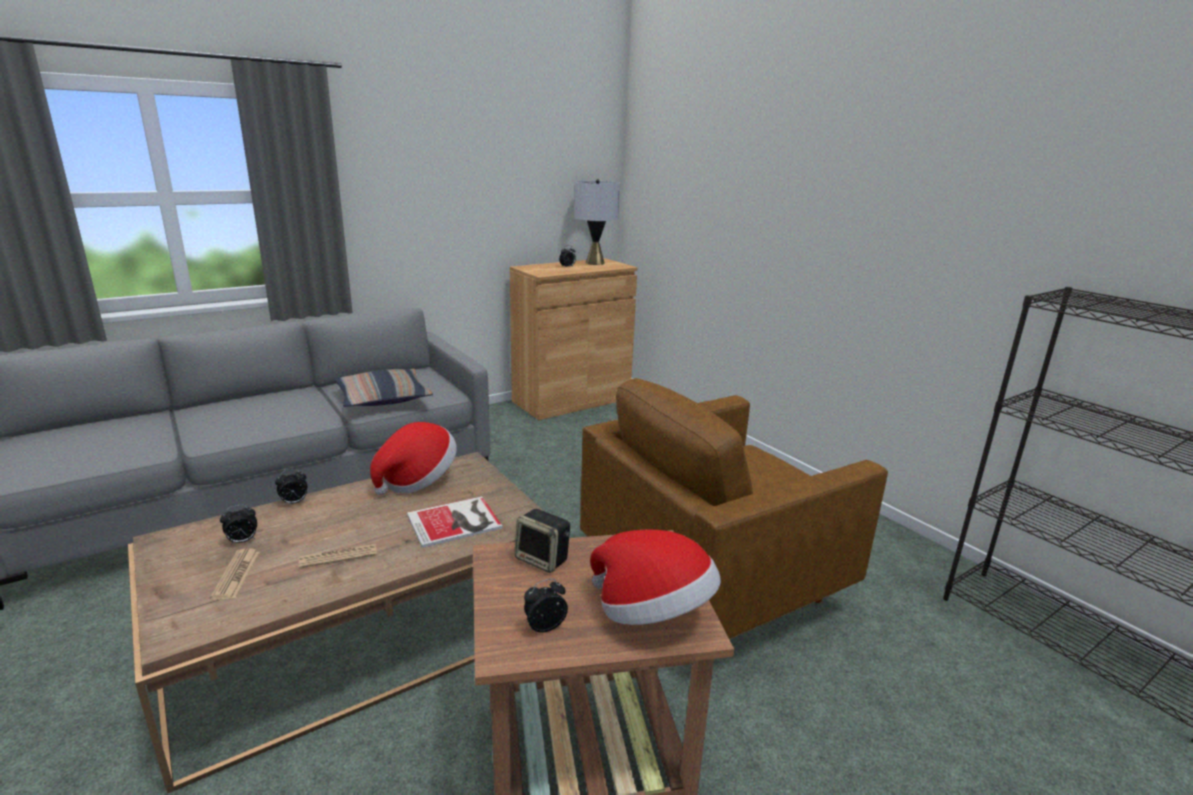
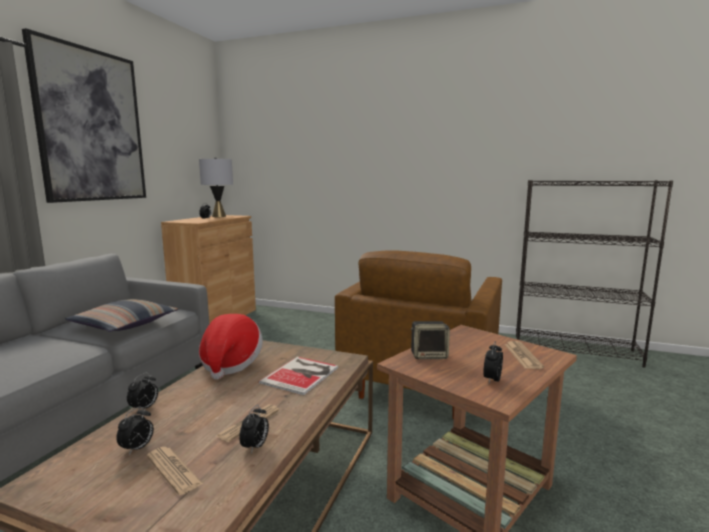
camera: 35 degrees left, 10 degrees down
(310, 584) = (255, 447): none -> alarm clock
(424, 148) = (91, 126): none -> picture
(652, 613) = (522, 356): hat -> newspaper

